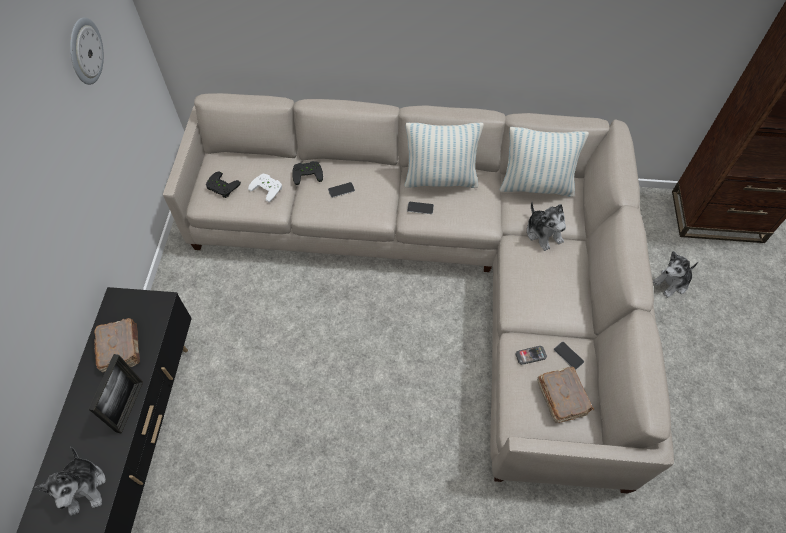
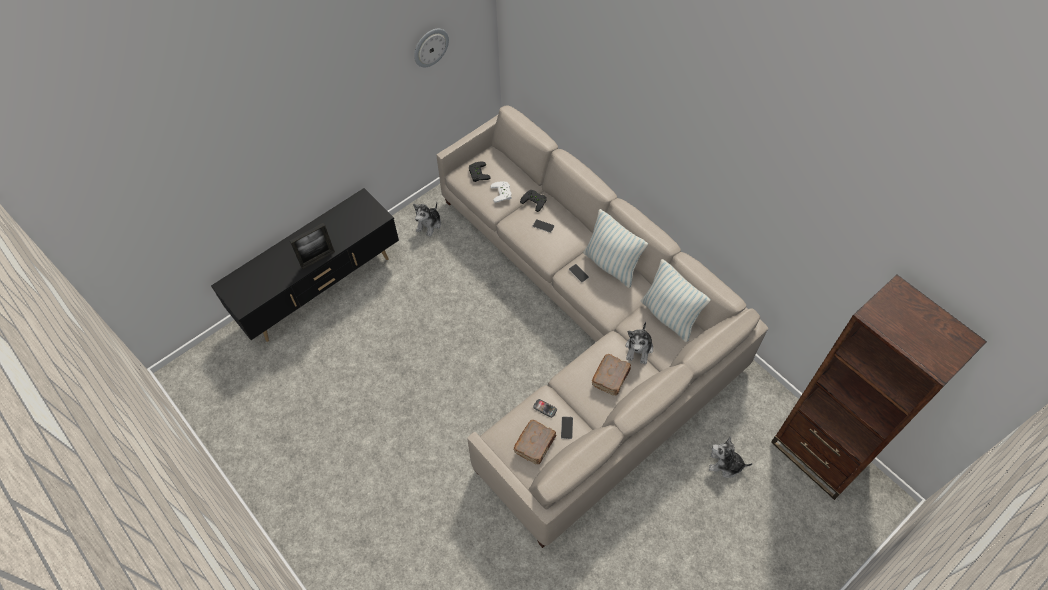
camera: 45 degrees right, 0 degrees up
(84, 487) = (265, 281): plush toy -> plush toy (429, 224)
(121, 348) = (340, 226): brown book -> brown book (611, 377)

